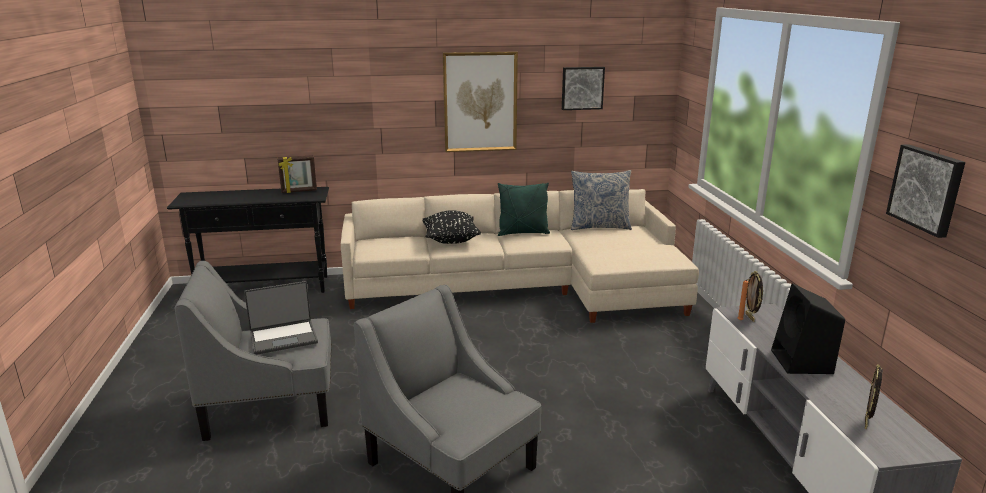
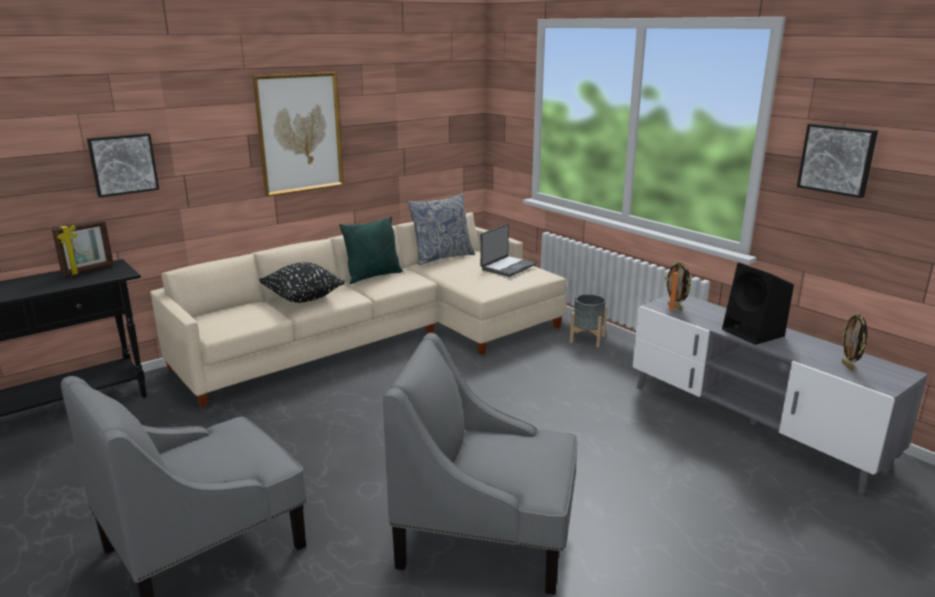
camera: 30 degrees left, 0 degrees up
(283, 338) = (220, 452): laptop -> laptop (507, 267)
(582, 88) = (402, 110): picture -> picture (123, 164)
(705, 333) = (587, 339): none -> grey planter

